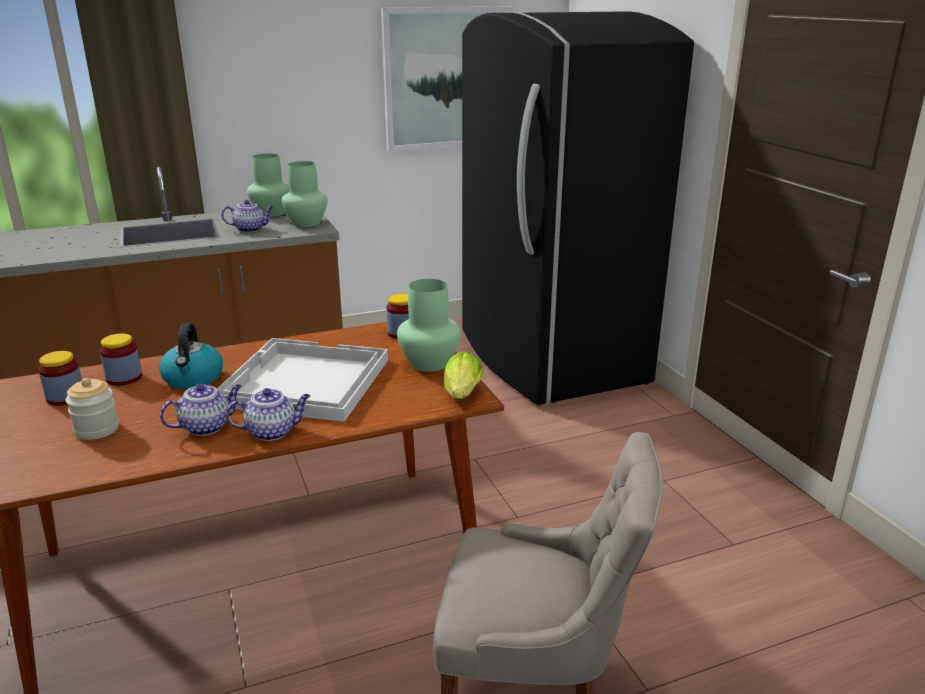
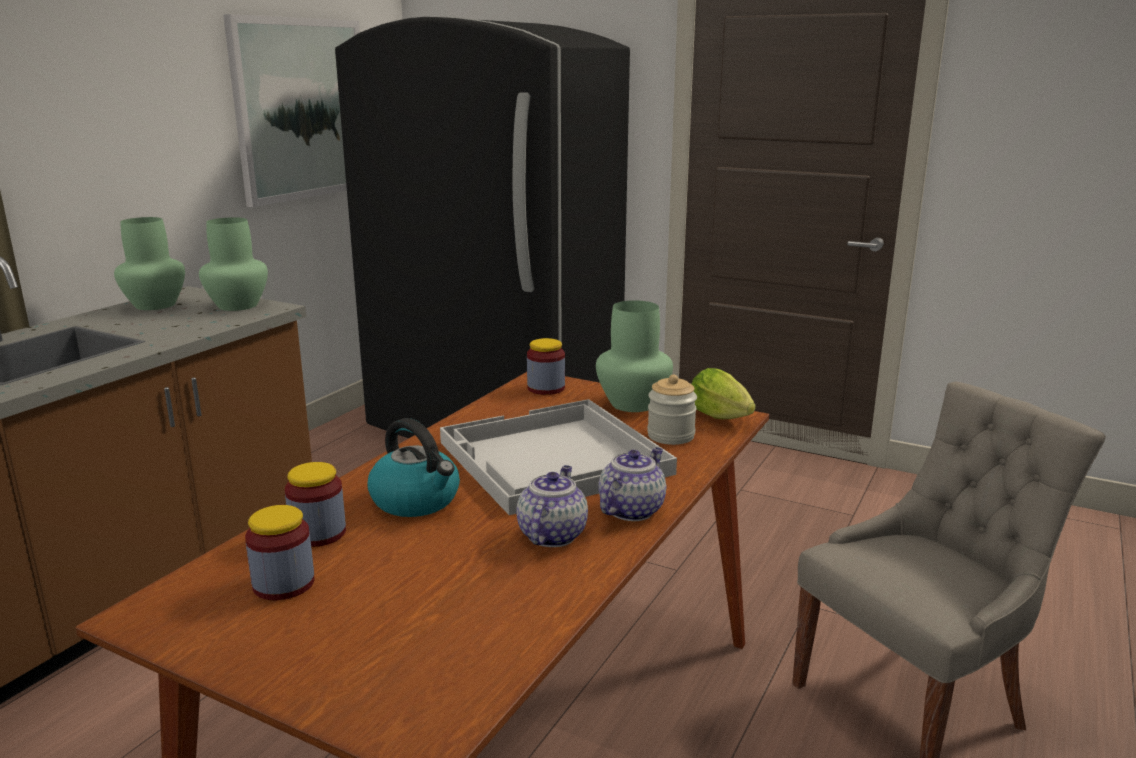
camera: 40 degrees left, 5 degrees down
(97, 429) = (423, 594): jar -> jar (671, 436)
(250, 229) = (172, 325): teapot -> none

